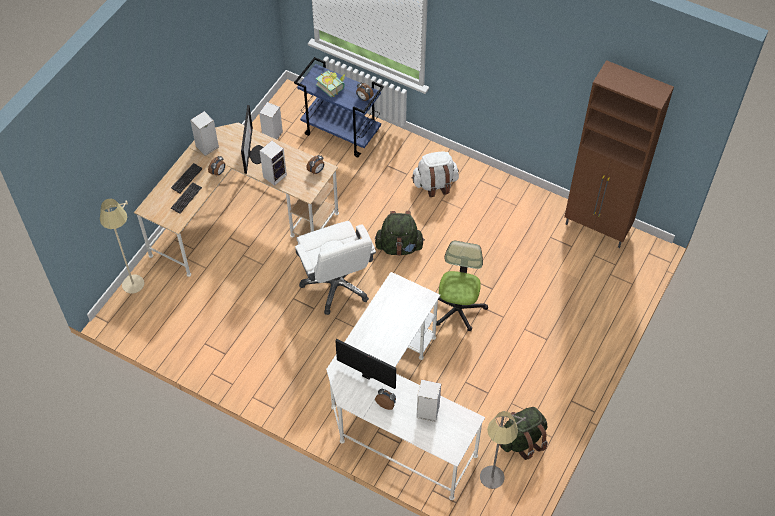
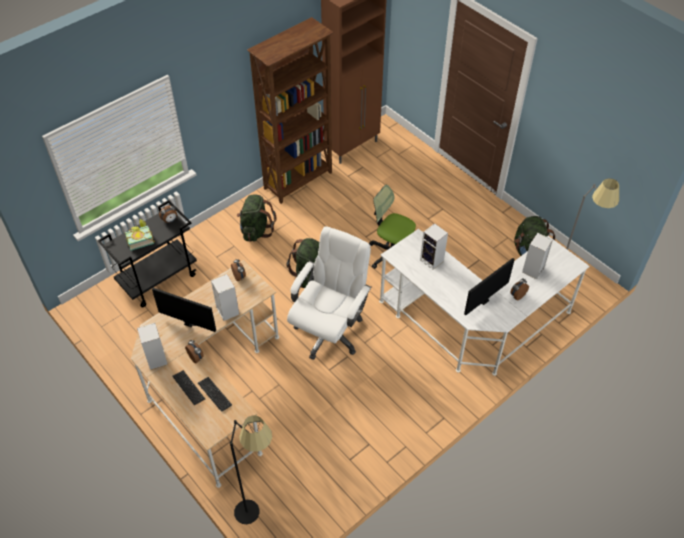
camera: 70 degrees left, 5 degrees down
(137, 291) = (258, 509): beige floor lamp -> black floor lamp
(272, 135) = (126, 335): speaker -> speaker (432, 260)
(337, 285) = (329, 331): white office chair -> white office chair turned 60 degrees counterclockwise
(342, 133) = (159, 279): blue cart -> black cart
(435, 184) = (256, 230): white backpack -> green backpack
(520, 196) = (299, 181): none -> brown bookcase

